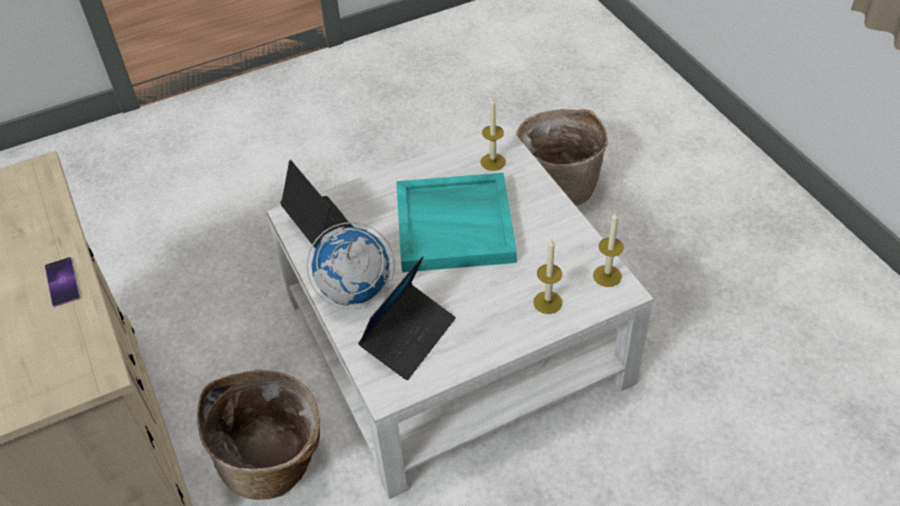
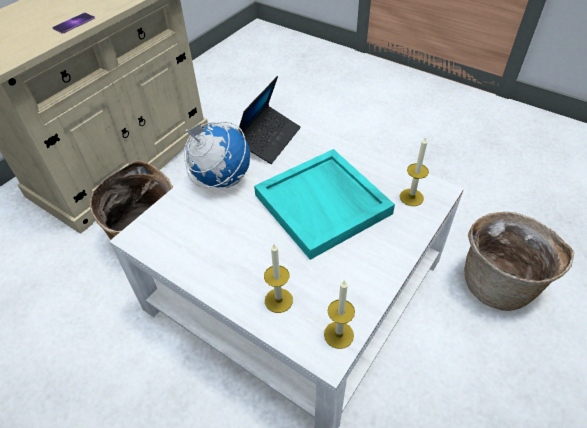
camera: 60 degrees right, 0 degrees up
(409, 336) = (194, 226): laptop -> none

